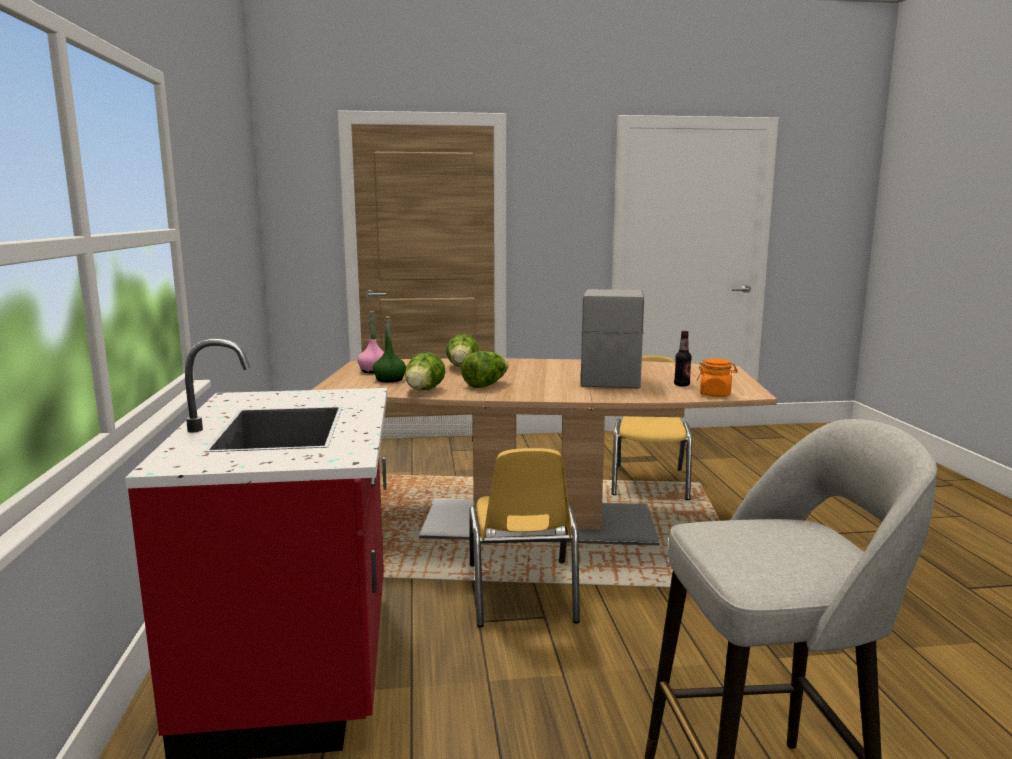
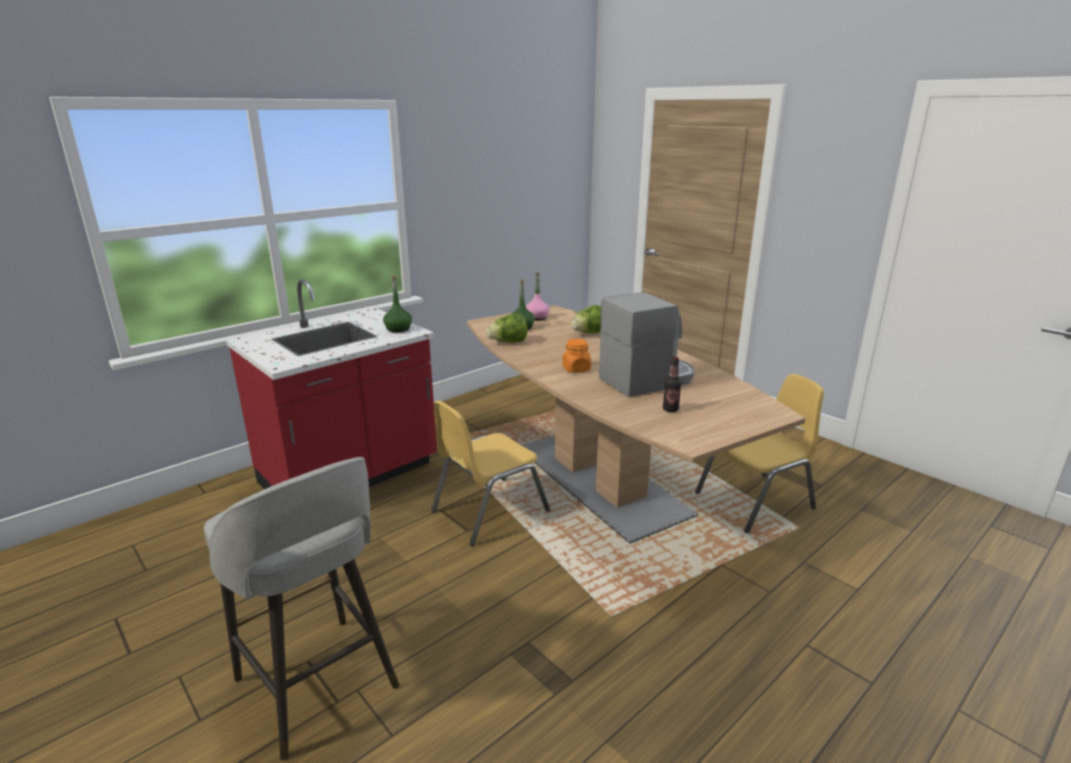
camera: 55 degrees right, 10 degrees up
(338, 396) = (398, 329): none -> green bottle
(485, 385) = (551, 352): lettuce -> none
(715, 394) = (660, 428): orange jar -> orange jar (576, 369)

